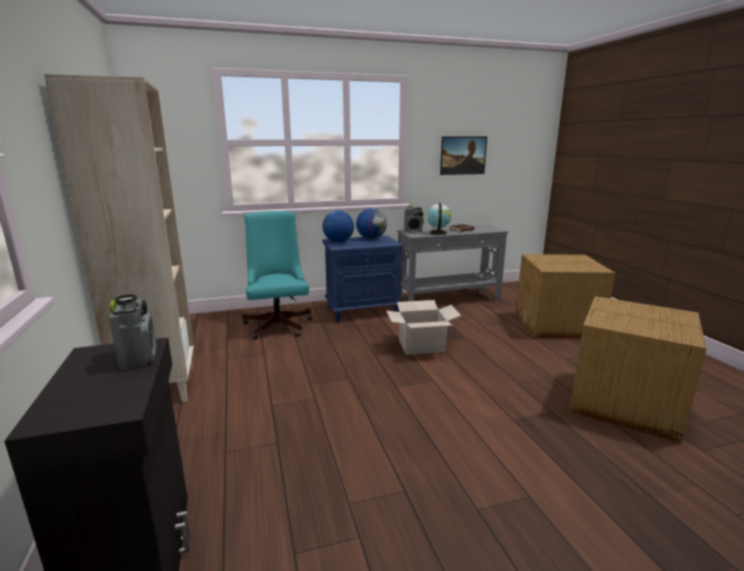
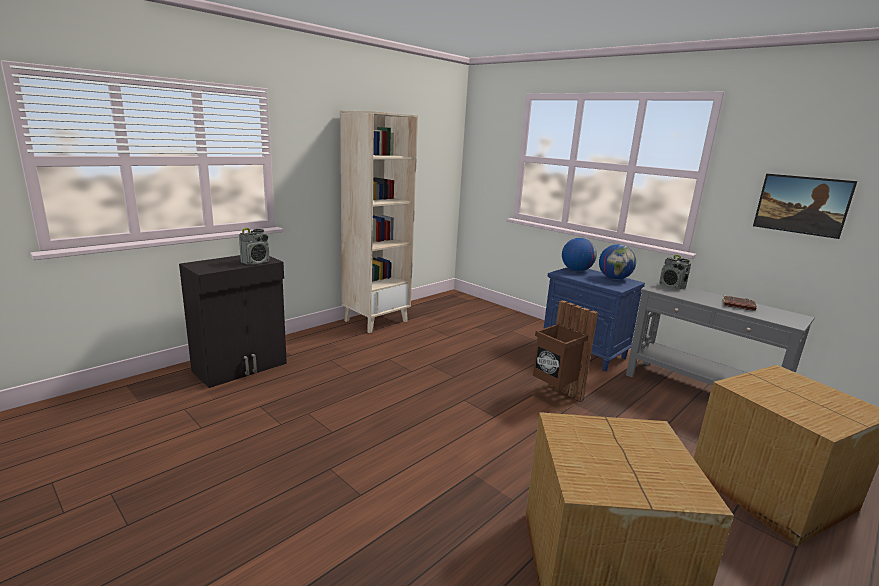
camera: 60 degrees right, 0 degrees up
(278, 323) = (503, 327): turquoise office chair -> none
(421, 346) = (554, 398): cardboard box -> brown trash can
(438, 232) = (692, 297): globe -> none

